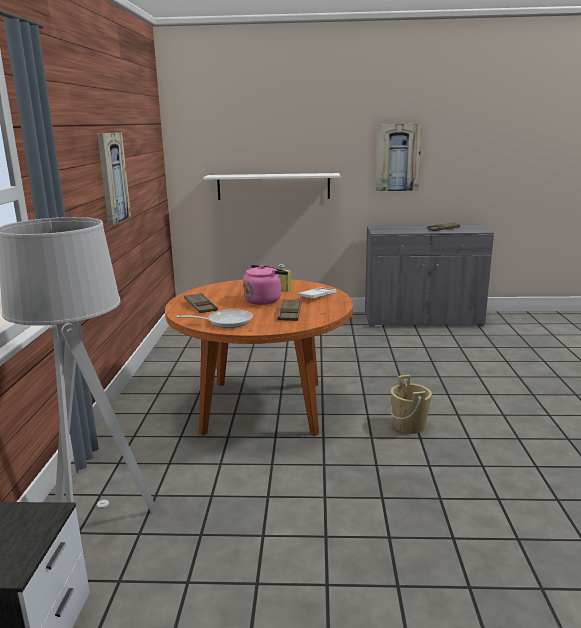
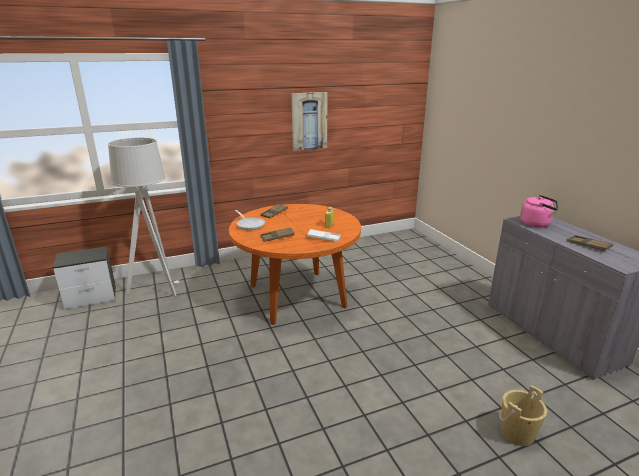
camera: 65 degrees right, 5 degrees up
(264, 300) = (300, 225): pink kettle -> pink kettle (537, 224)
(273, 186) = (479, 150): white shelf -> none
(397, 157) = (587, 148): picture -> none
(409, 425) = (309, 362): beige bucket -> beige bucket (517, 433)

